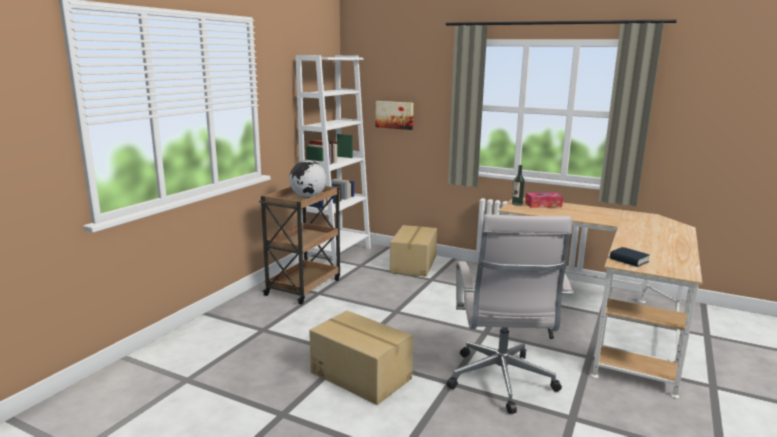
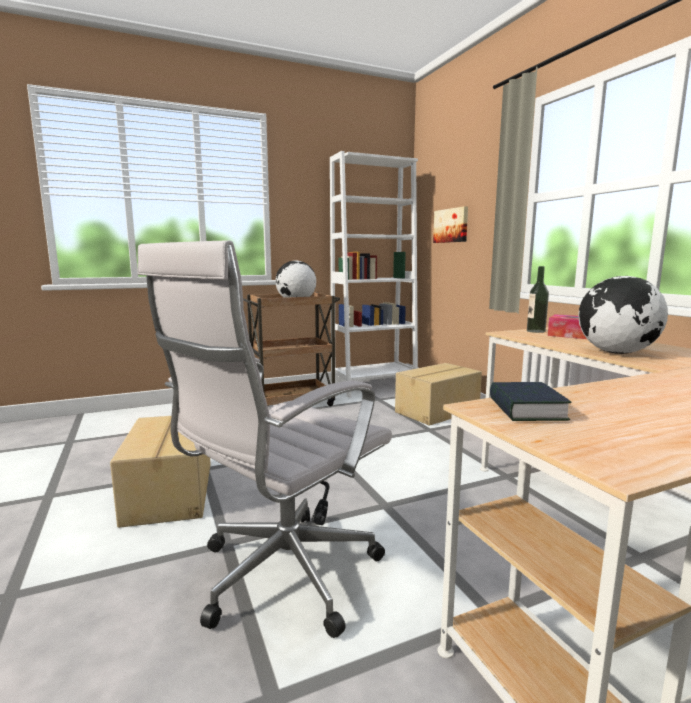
camera: 40 degrees right, 5 degrees down
(582, 217) = (616, 353): none -> globe

